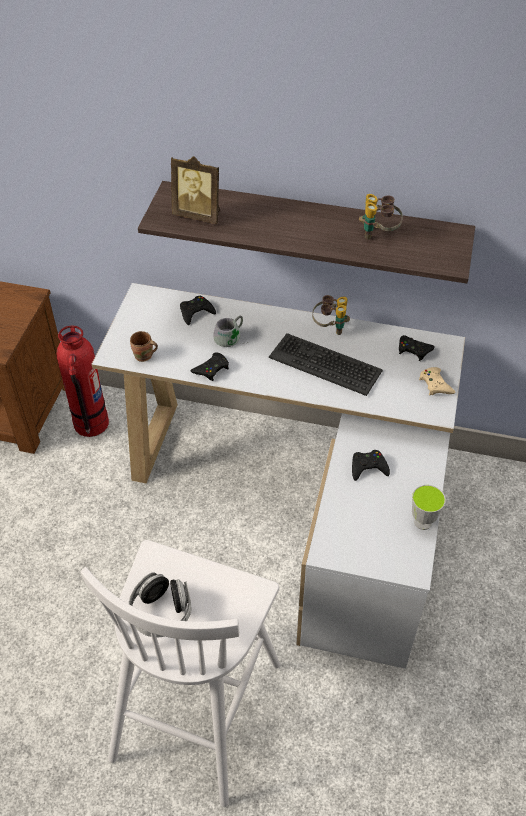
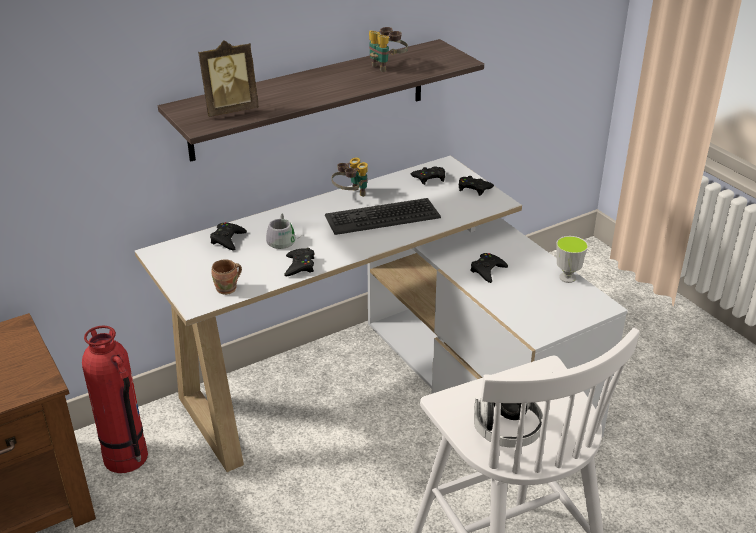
camera: 45 degrees left, 15 degrees down
(435, 384) = (473, 188): beige game controller -> black game controller

